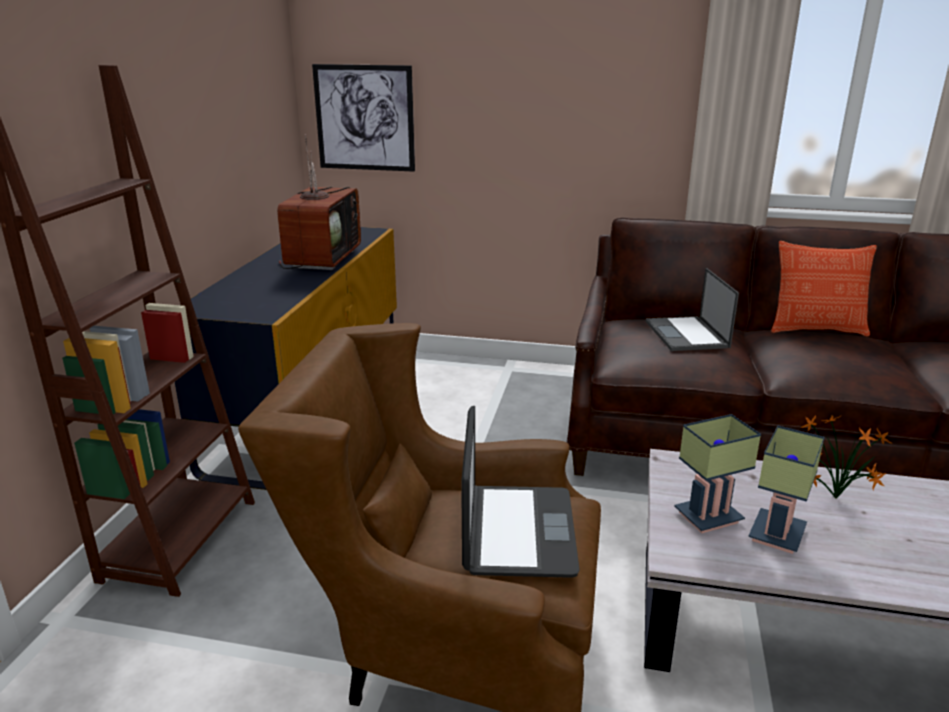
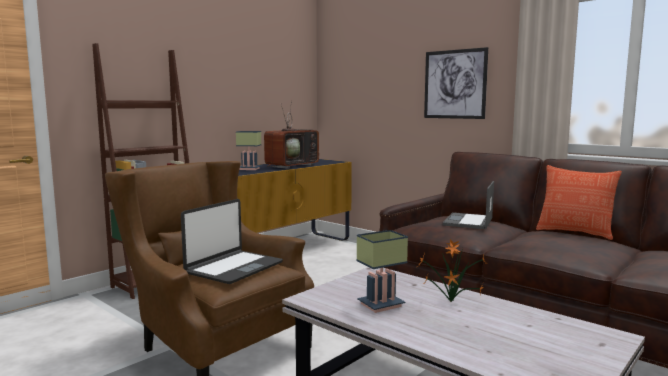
camera: 30 degrees right, 15 degrees down
(364, 118) = (344, 100): picture -> picture (454, 84)
(708, 515) = (355, 290): table lamp -> table lamp (250, 169)

